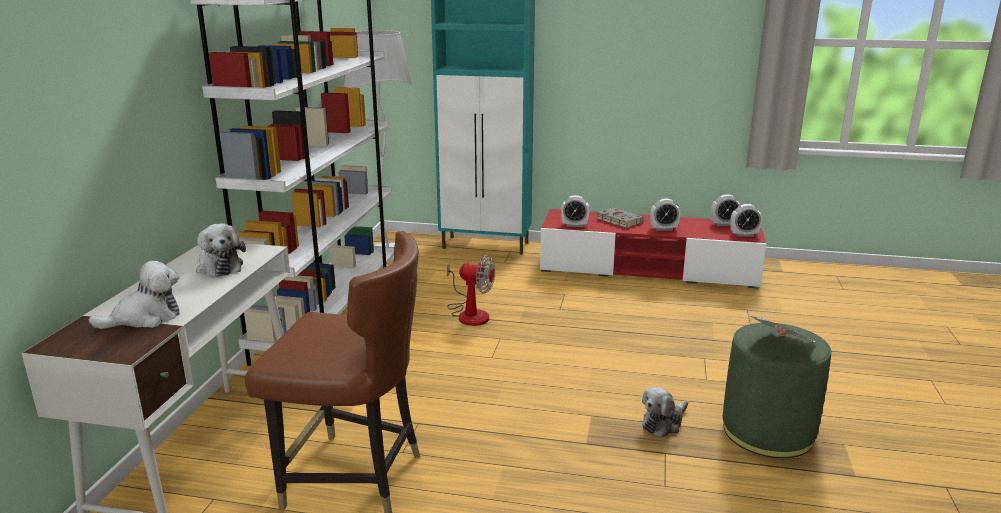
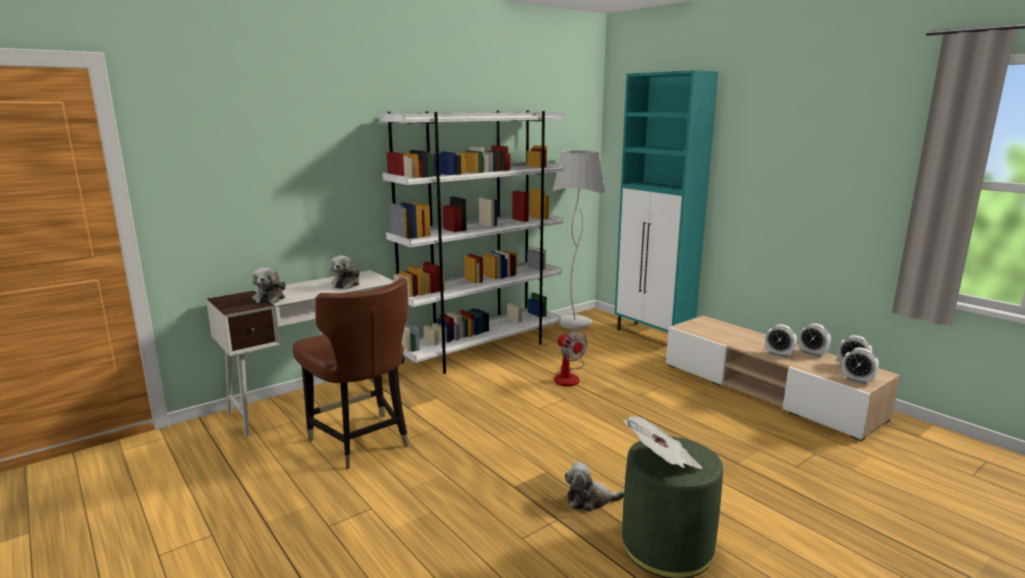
camera: 40 degrees right, 5 degrees down
(145, 318) = (270, 298): plush toy -> plush toy turned 75 degrees clockwise
(574, 225) = (700, 331): alarm clock -> alarm clock (812, 353)
(618, 220) = (747, 337): grey book -> none
(647, 268) = (767, 390): red tv stand -> beige tv stand

